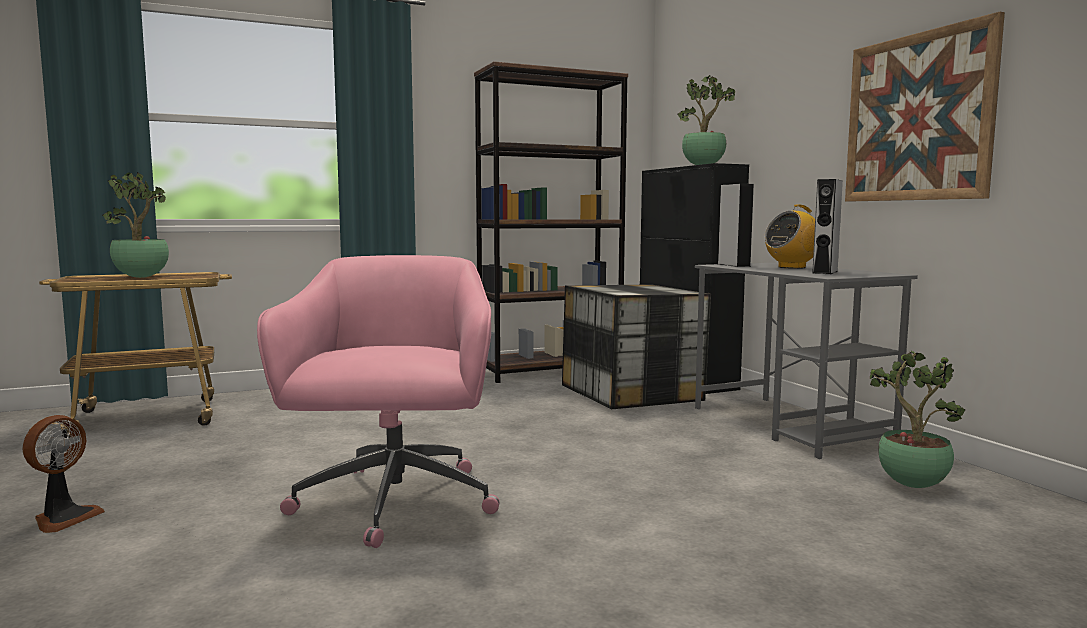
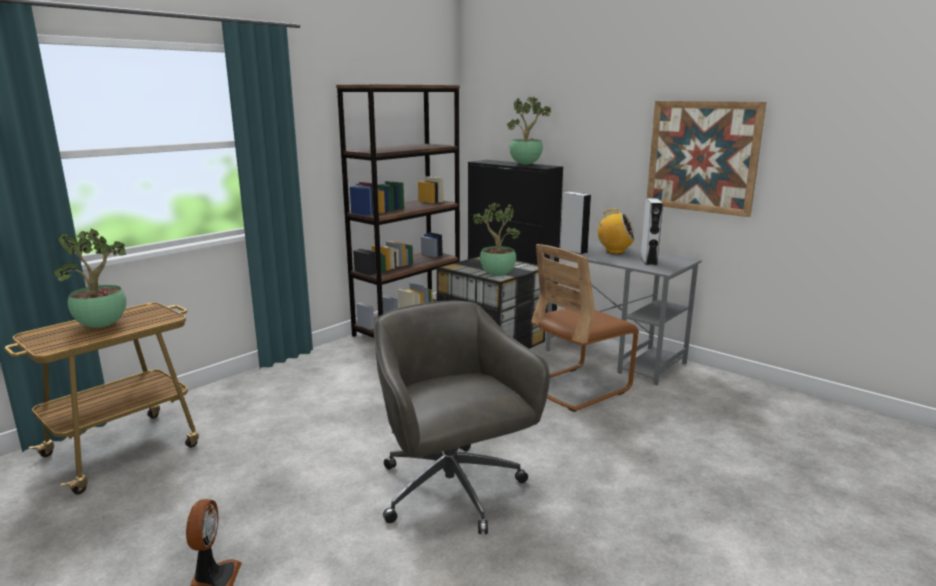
camera: 25 degrees left, 10 degrees up
(394, 504) = (452, 491): pink office chair -> grey office chair
(693, 444) = (578, 387): none -> brown chair
(792, 267) = (614, 251): radio -> radio turned 105 degrees counterclockwise
(910, 485) = (718, 397): potted plant -> potted plant (496, 275)

